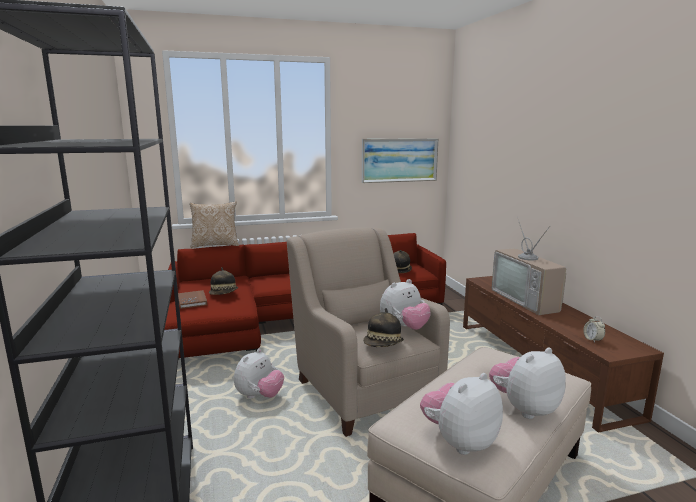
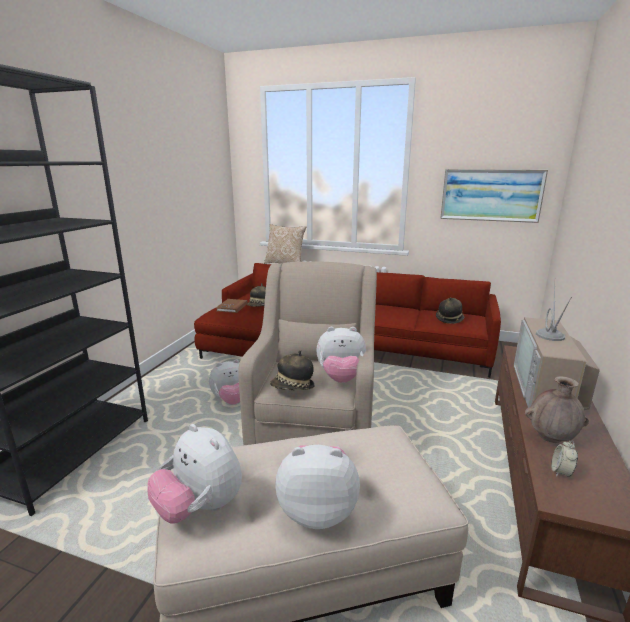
camera: 35 degrees right, 5 degrees up
(459, 441) = (200, 508): plush toy -> plush toy turned 135 degrees counterclockwise
(565, 324) = (551, 438): none -> brown vase

